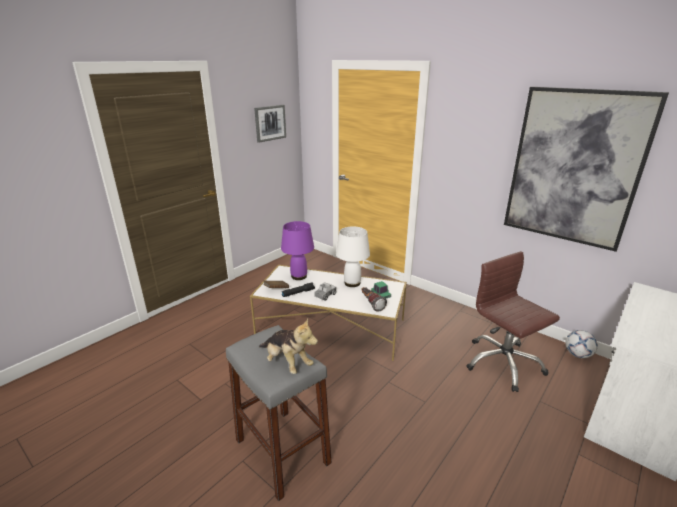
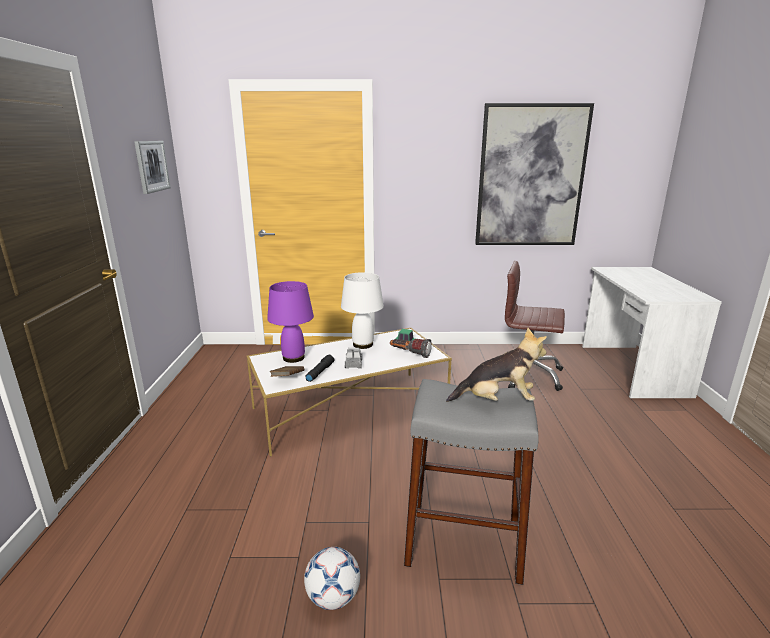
camera: 40 degrees left, 5 degrees down
(577, 354) = (559, 349): football -> football (333, 597)

